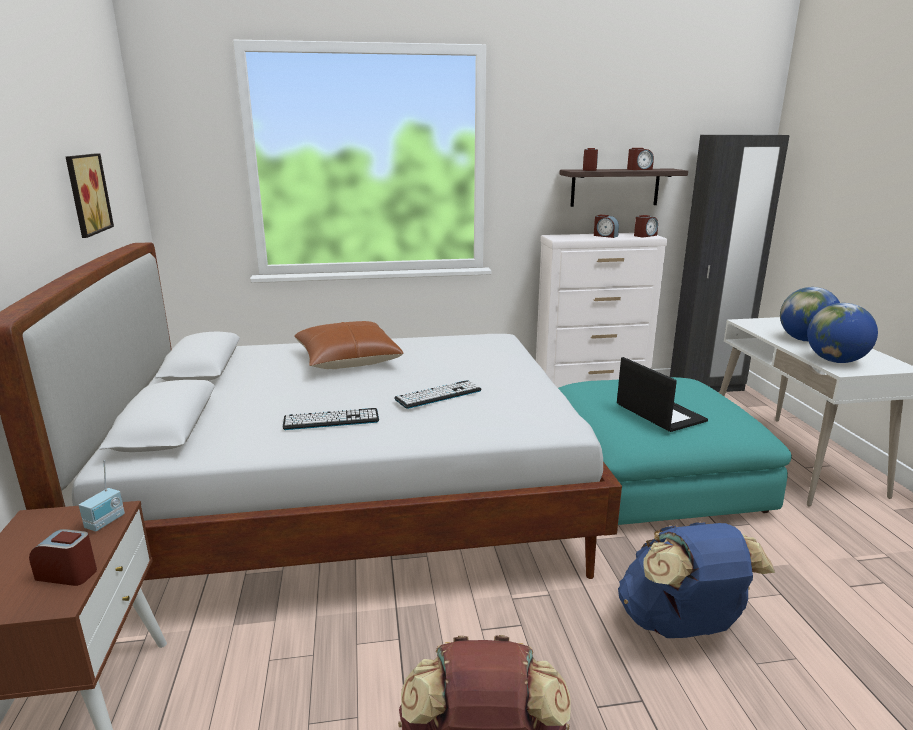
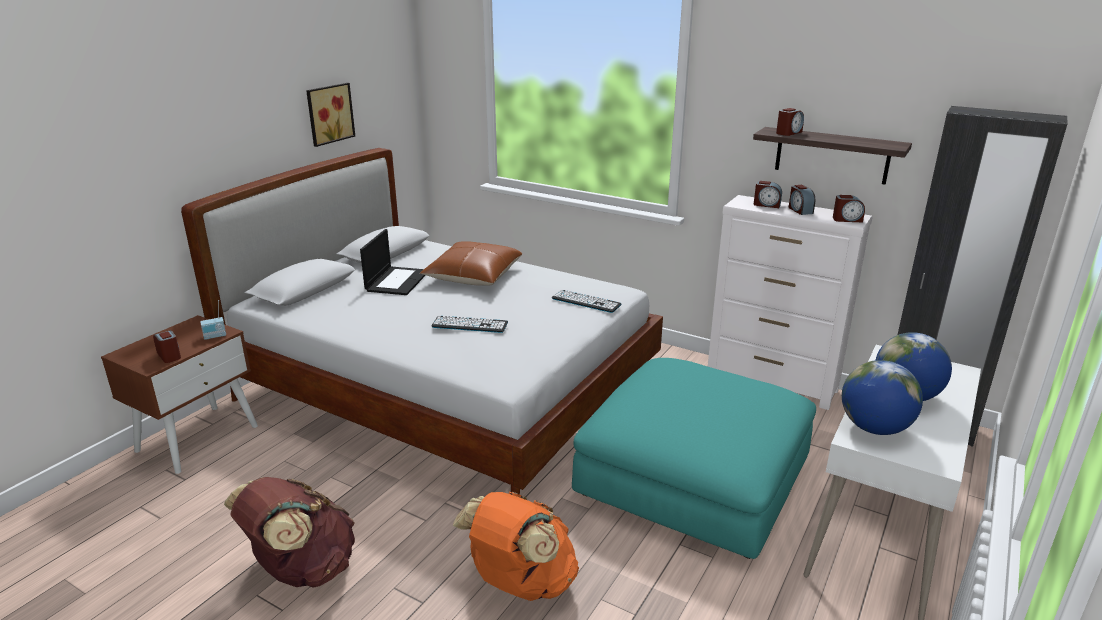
camera: 40 degrees right, 5 degrees up
(331, 420) = (382, 318): keyboard -> keyboard (586, 301)
(639, 169) = (849, 140): alarm clock -> alarm clock (766, 205)
(659, 413) = (675, 411): laptop -> laptop (397, 281)
(681, 626) = (520, 583): blue backpack -> orange backpack

